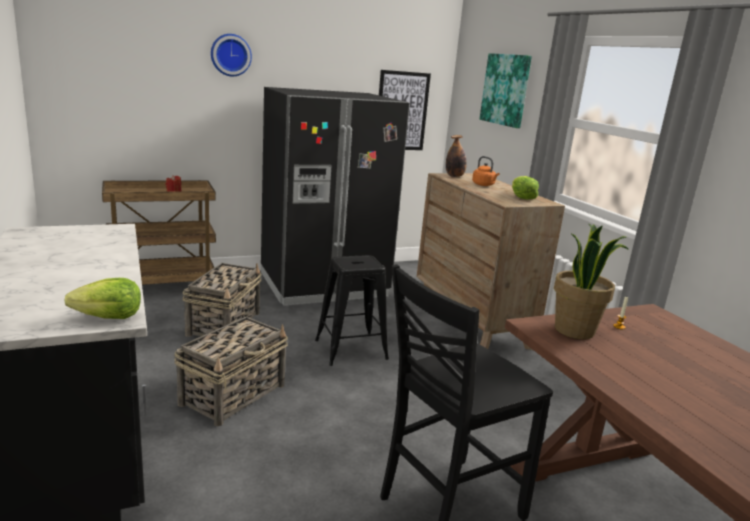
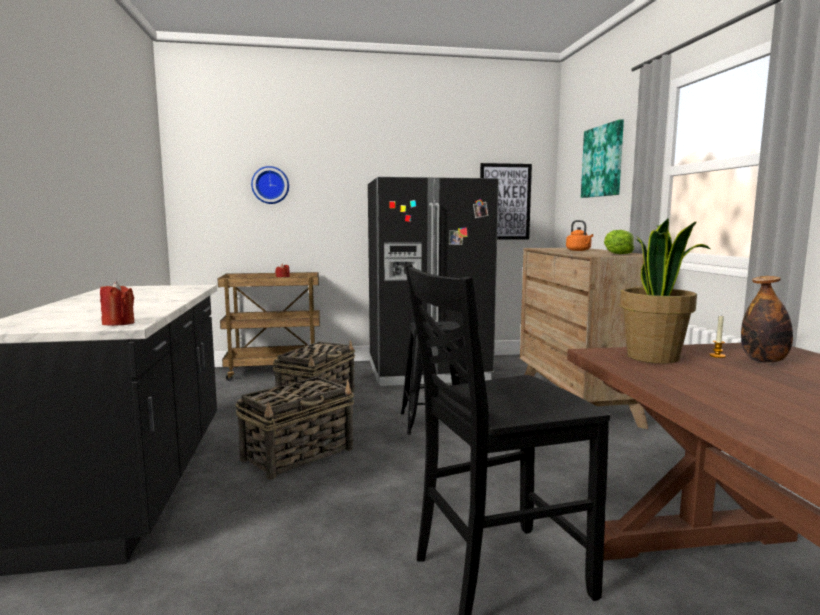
camera: 15 degrees right, 10 degrees down
(109, 317) = (118, 323): lettuce -> red candle
(230, 55) = (337, 158): wall clock -> wall clock (270, 185)
(454, 176) = (550, 248): bottle -> bottle (764, 360)

